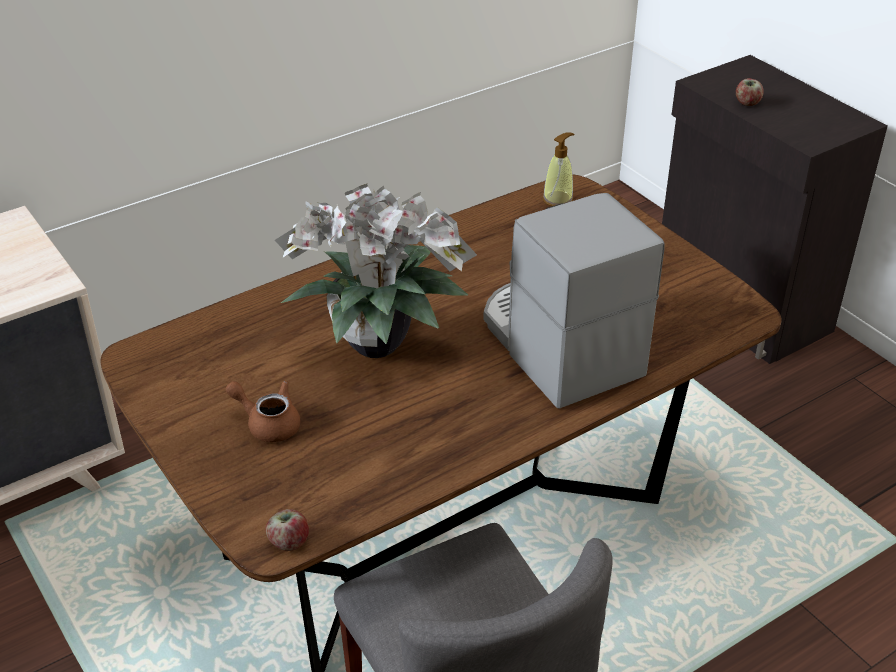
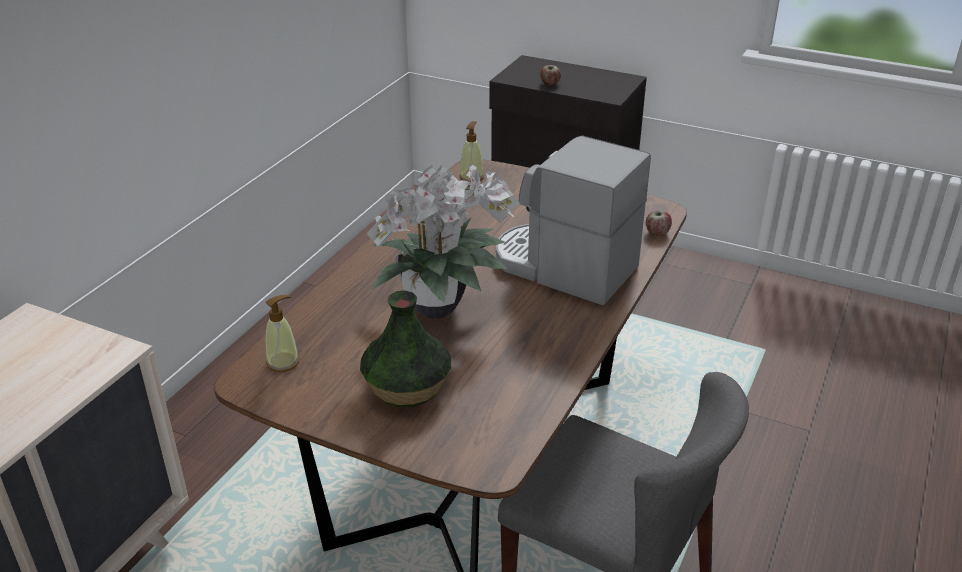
camera: 30 degrees left, 5 degrees down
(183, 349) = (283, 362): none -> soap dispenser
(268, 423) = (406, 388): brown teapot -> vase
(289, 542) = (504, 461): apple -> apple (657, 233)

